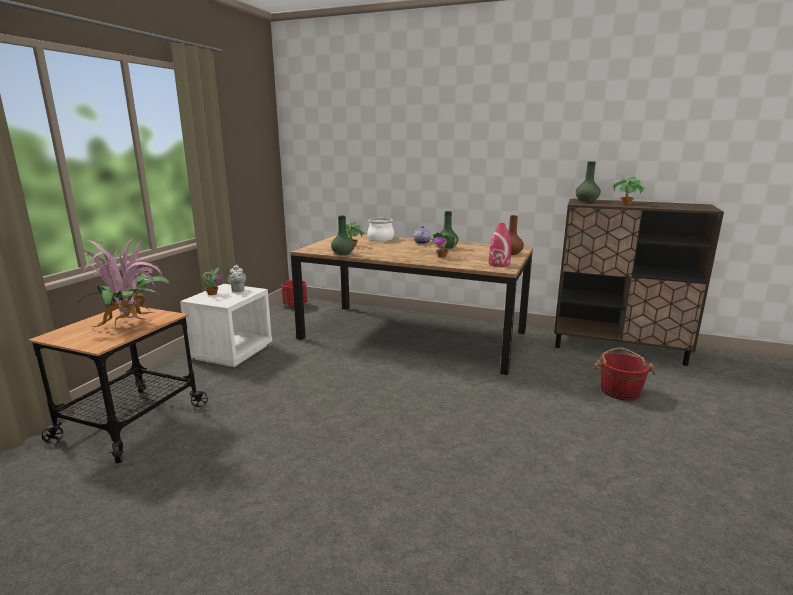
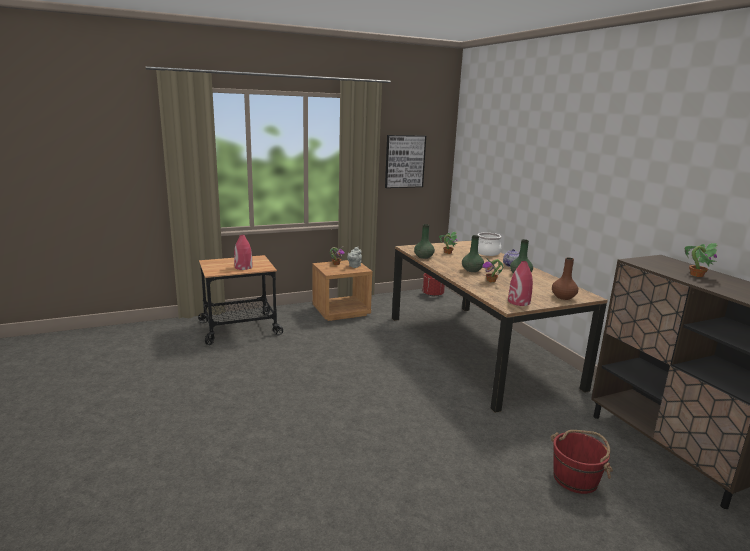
camera: 45 degrees right, 0 degrees up
(131, 325) = (243, 267): potted plant -> red vase
(232, 352) = (341, 311): white nightstand -> brown nightstand
(241, 155) = (404, 161): none -> picture
(587, 201) = (662, 261): green vase -> green vase (472, 270)

